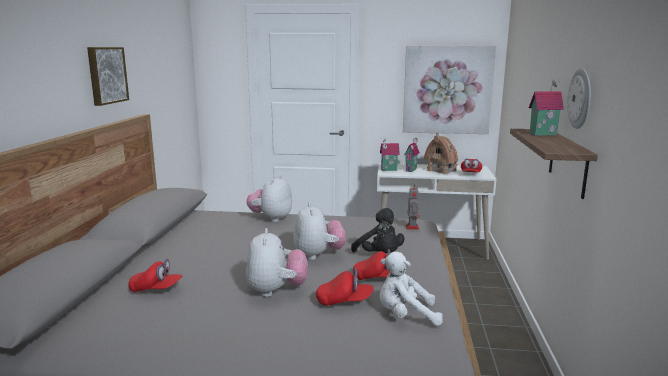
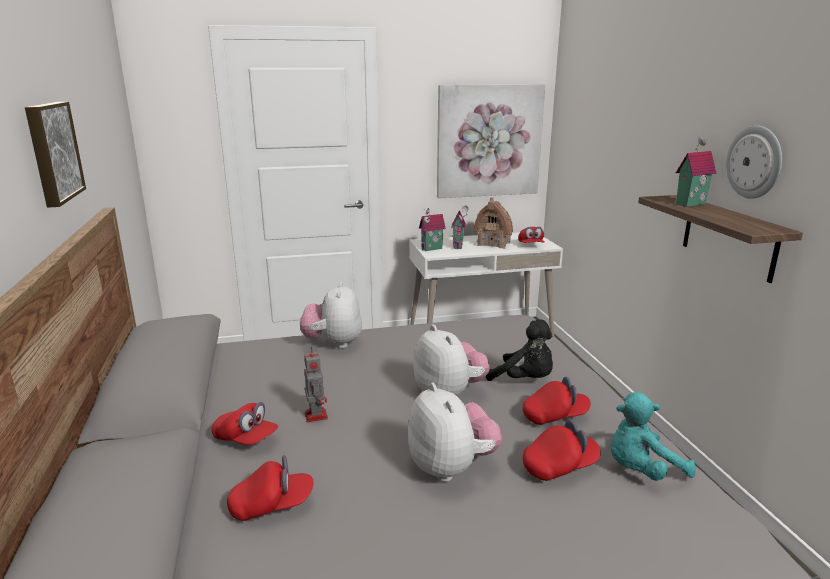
camera: 20 degrees left, 5 degrees up
(172, 257) = (246, 439): none -> red cap
(405, 316) = (641, 470): white plush toy -> turquoise plush toy
(412, 227) = (521, 329): toy robot -> toy robot (316, 415)

